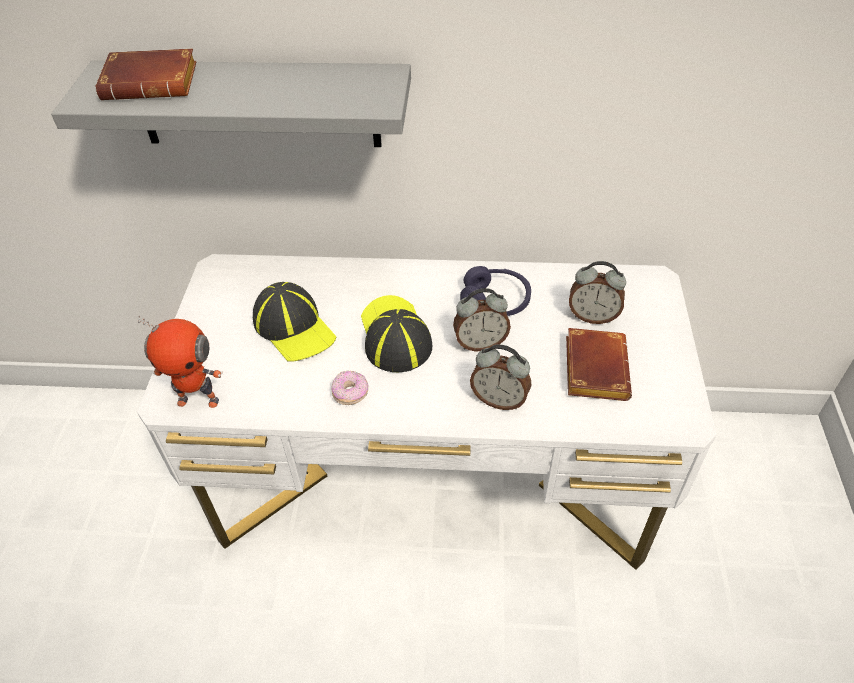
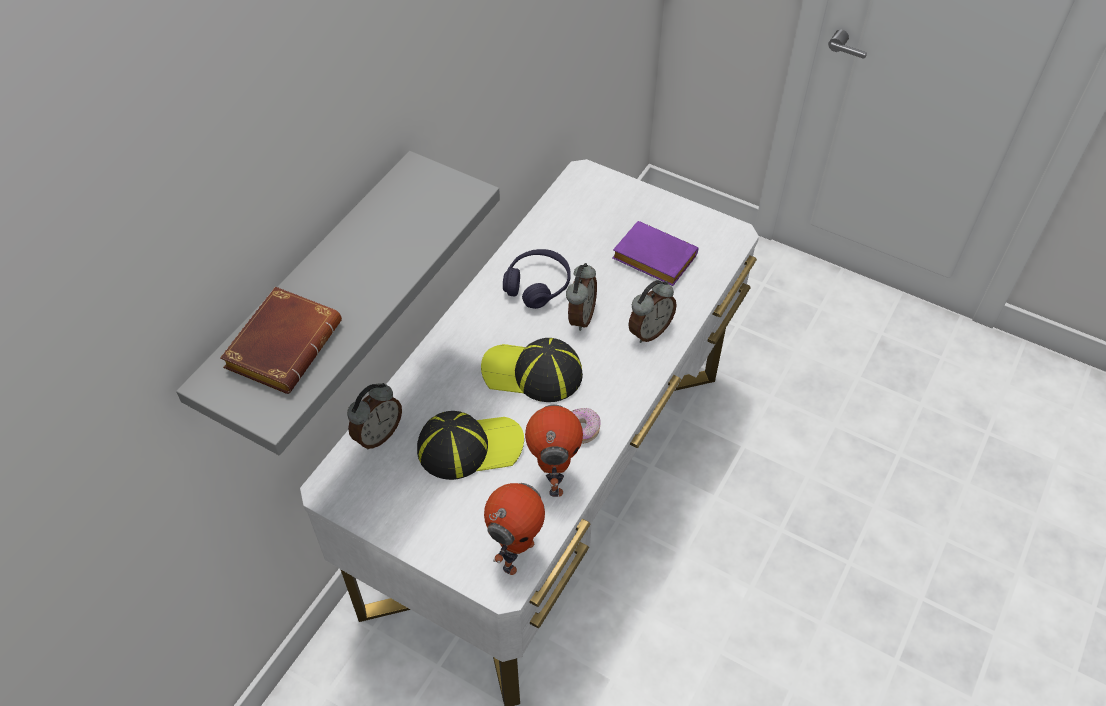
camera: 65 degrees left, 5 degrees up
(288, 394) = (553, 478): none -> toy robot
(593, 316) = (597, 232): alarm clock -> alarm clock (377, 434)
(593, 367) = (651, 259): brown book -> purple book

